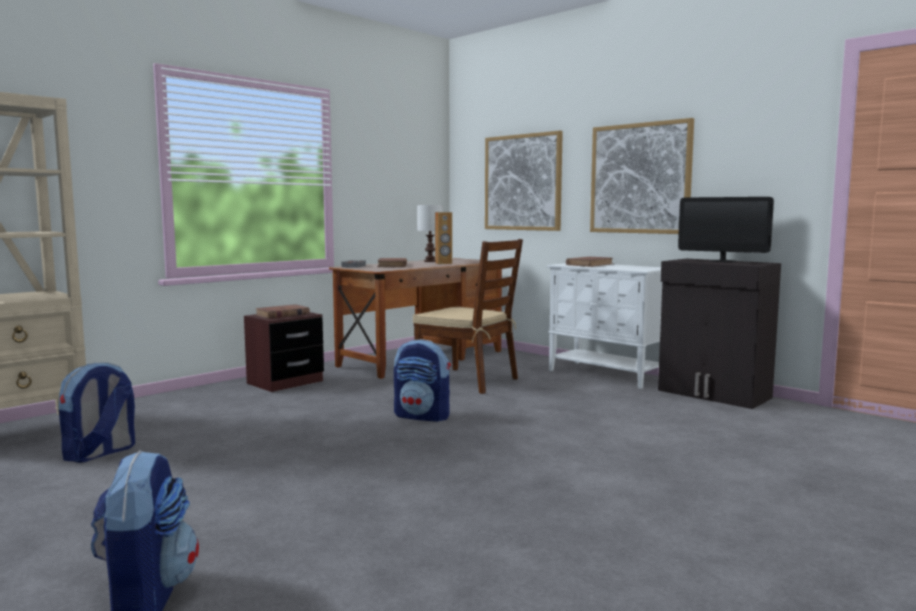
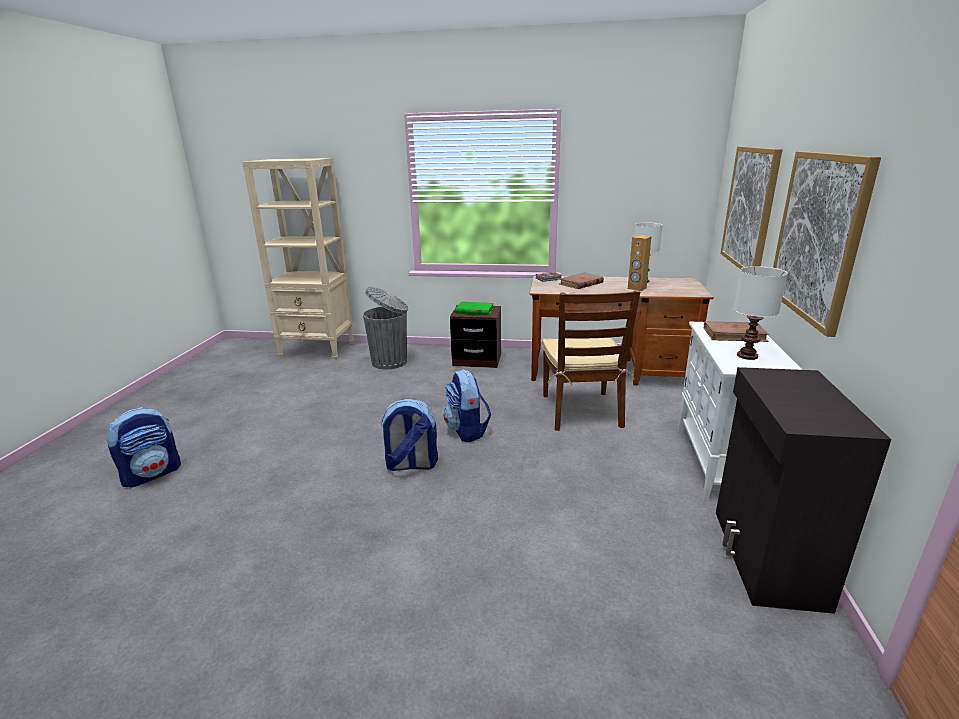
camera: 55 degrees right, 15 degrees up
(100, 453) = (307, 379): backpack -> backpack (410, 465)
(182, 409) = (390, 362): none -> grey trash can
(282, 315) = (474, 311): brown book -> green book
(629, 267) = (748, 356): none -> white table lamp
(722, 261) = (818, 397): monitor -> none

